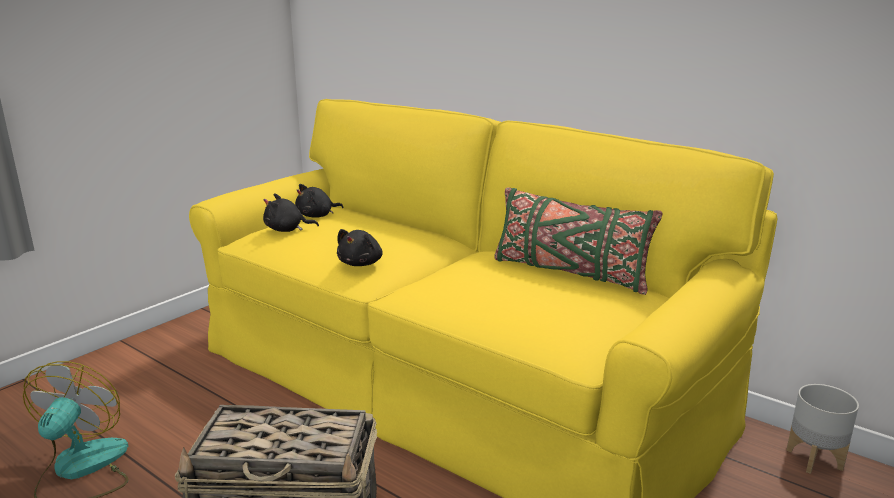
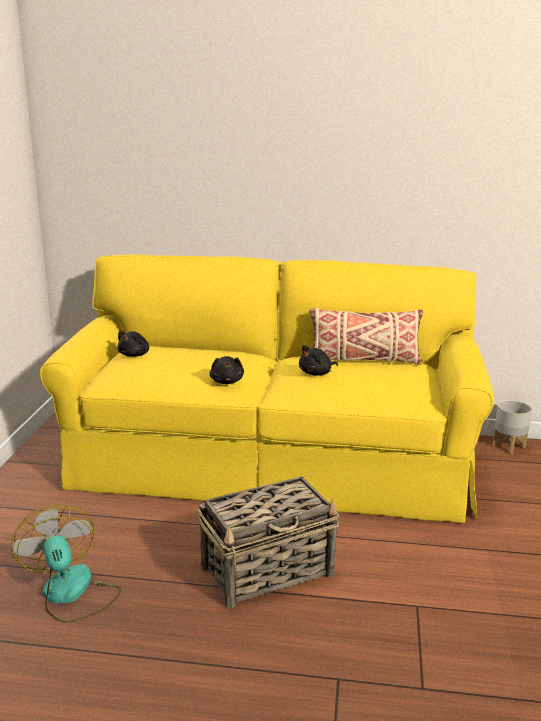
camera: 30 degrees left, 0 degrees up
(287, 230) = (133, 369): black plush toy -> black plush toy (317, 373)
(569, 272) = (364, 360): green pillow -> beige pillow

